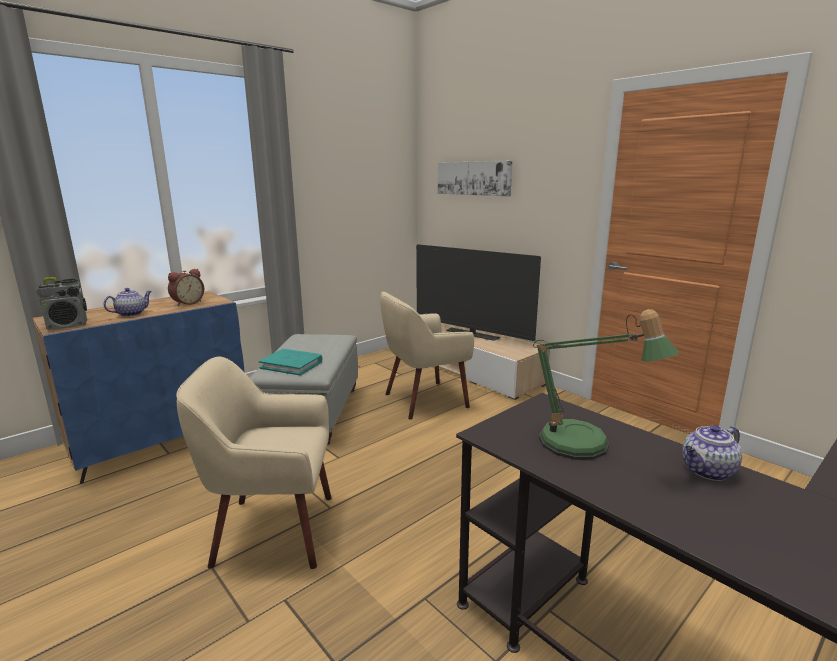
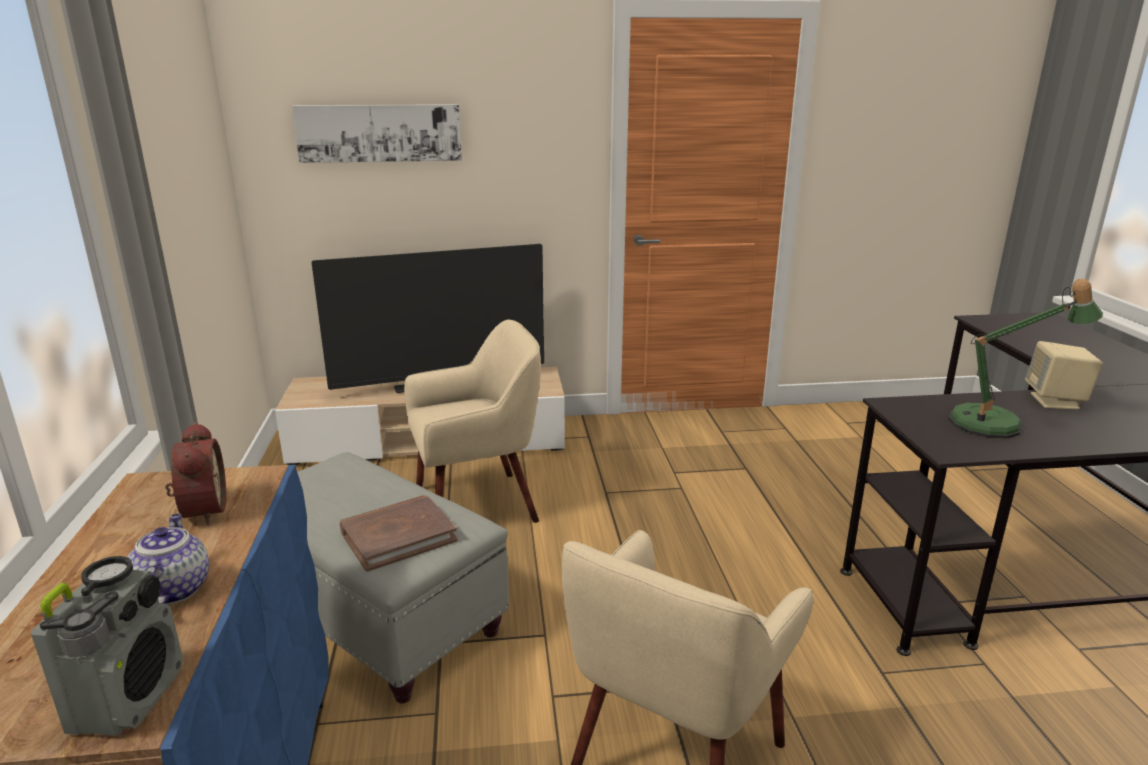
camera: 55 degrees left, 5 degrees up
(292, 364) = (398, 536): turquoise book -> brown book
(424, 400) = (477, 505): beige armchair -> beige armchair turned 120 degrees counterclockwise
(707, 471) = (1055, 401): teapot -> beige speaker

